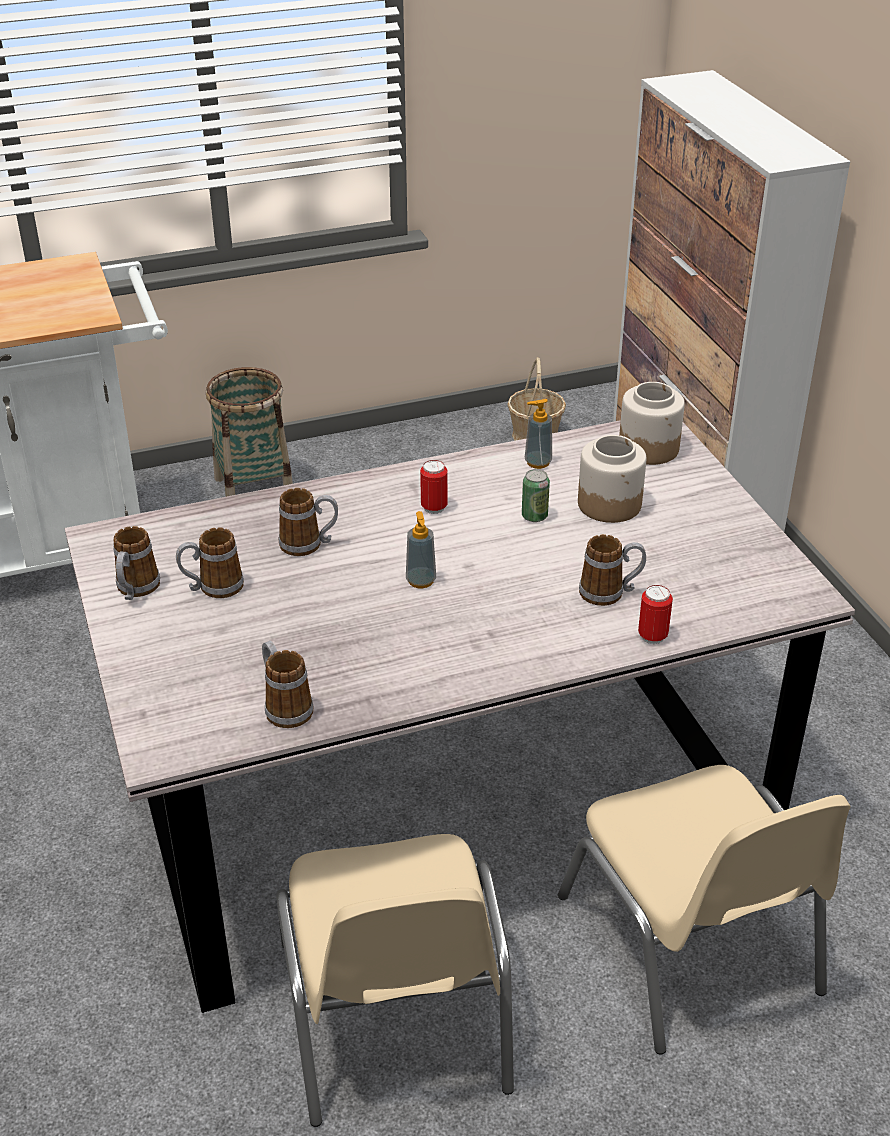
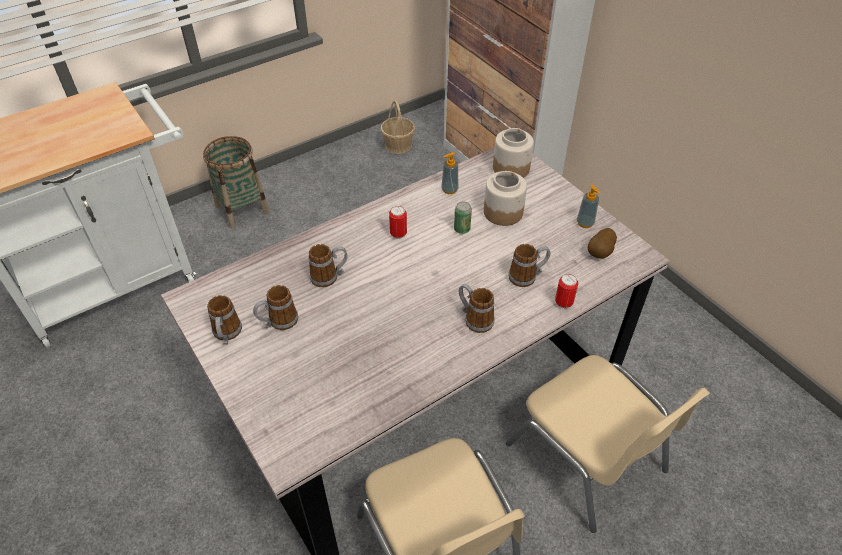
camera: 15 degrees left, 10 degrees up
(284, 706) = (357, 405): mug -> mug (474, 319)
(421, 581) = (410, 290): soap dispenser -> soap dispenser (585, 223)
(743, 582) = (600, 253): none -> potato

